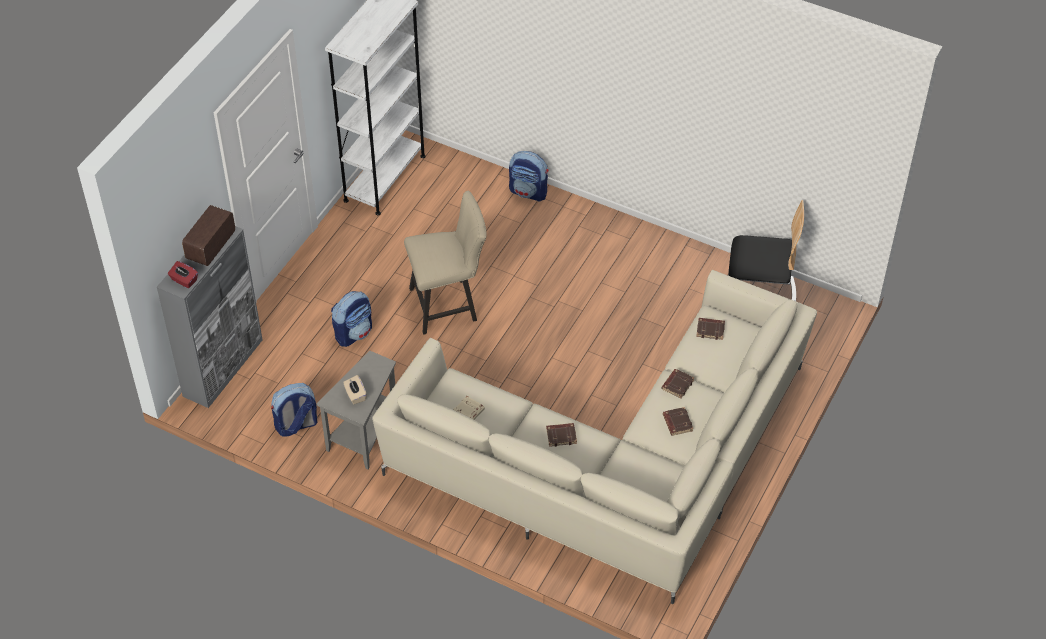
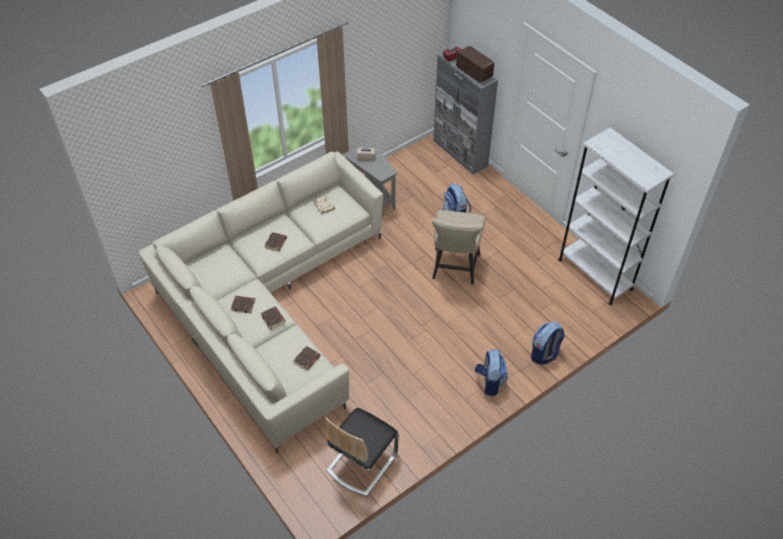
camera: 115 degrees right, 0 degrees up
(296, 425) = (398, 171): backpack -> backpack (489, 382)

